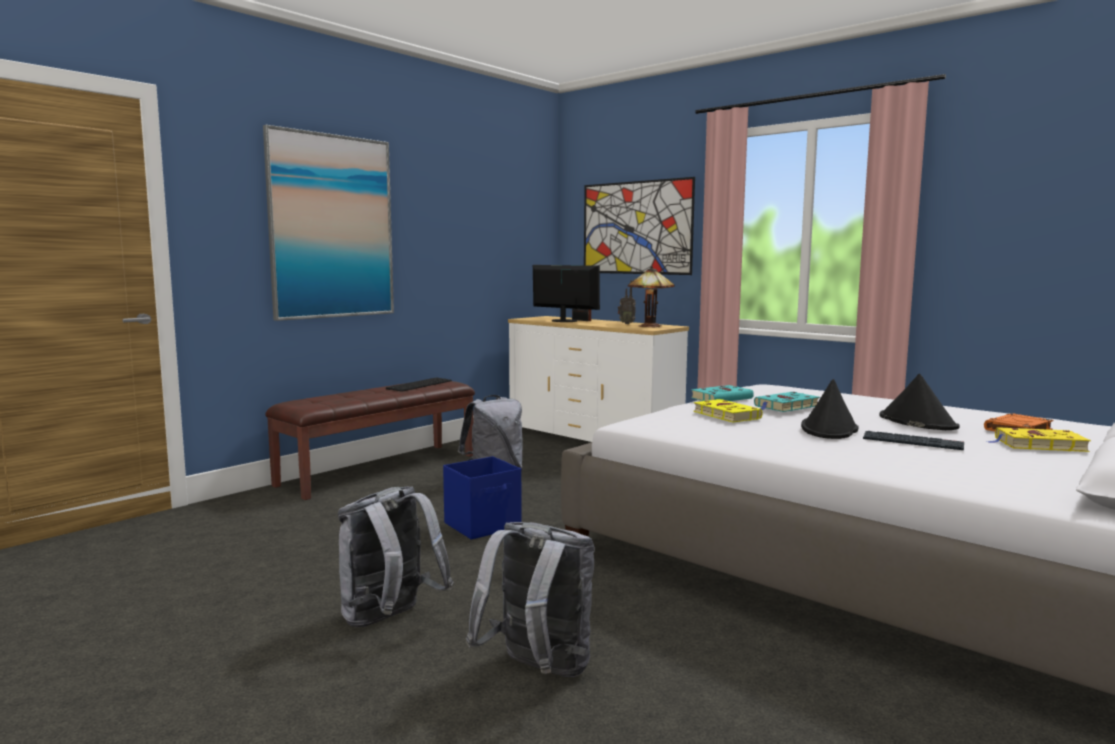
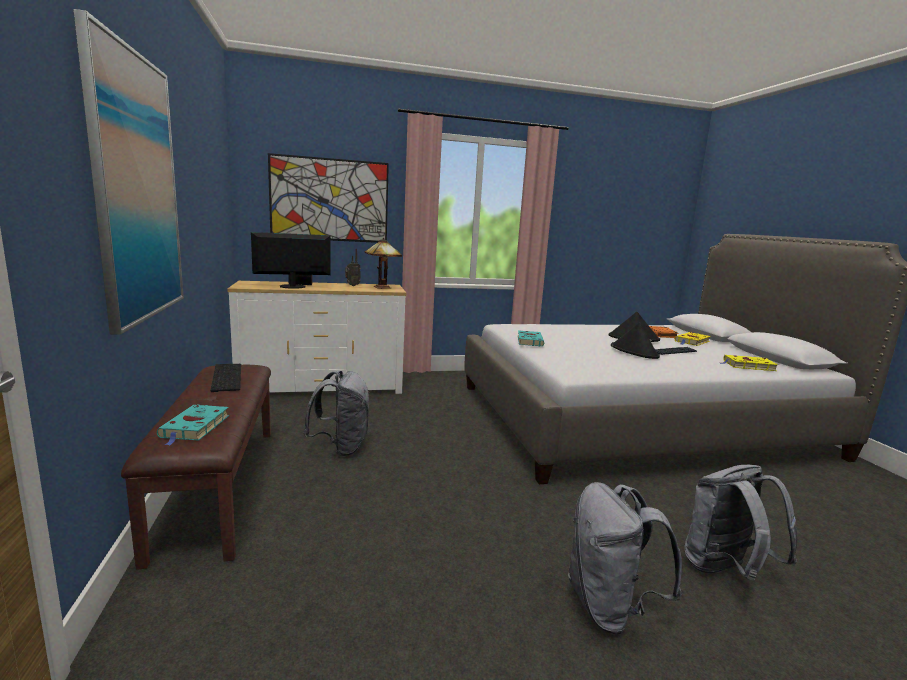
camera: 55 degrees left, 5 degrees up
(483, 525) = (447, 493): blue storage box -> none
(725, 415) = (577, 354): yellow book -> yellow book (747, 366)
(785, 406) = (574, 340): turquoise book -> turquoise book (194, 427)

